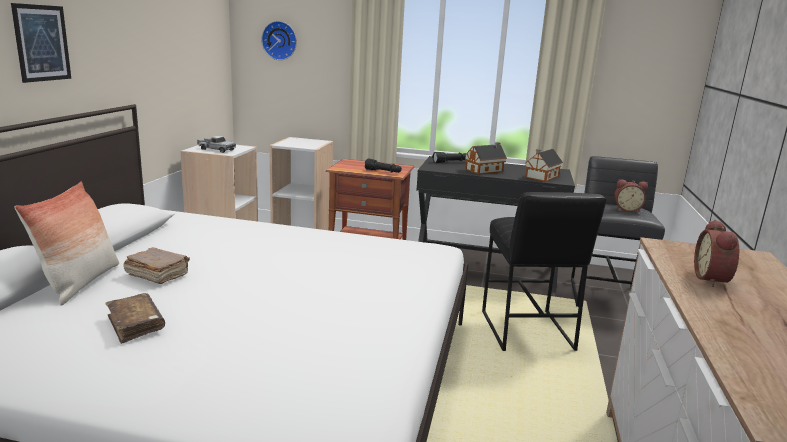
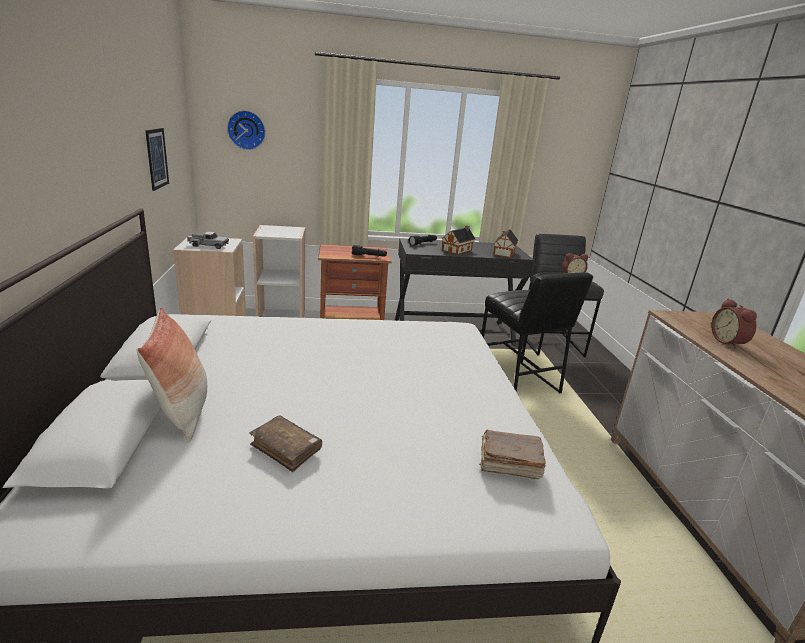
camera: 20 degrees left, 5 degrees up
(42, 43) = (70, 152): picture -> picture (157, 158)
(157, 275) = (252, 390): brown book -> brown book (508, 464)

